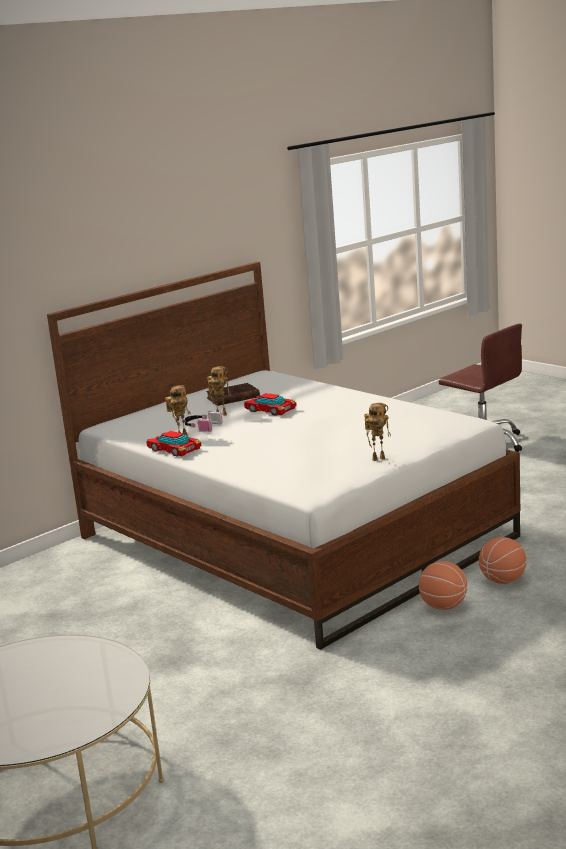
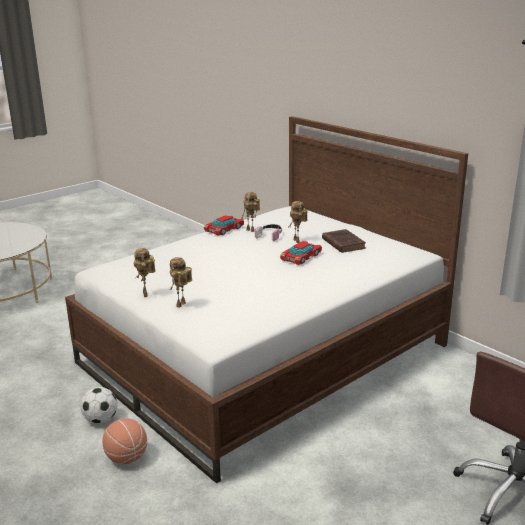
camera: 90 degrees right, 5 degrees up
(401, 441) = (181, 305): none -> toy robot
(443, 606) = (101, 420): basketball -> football

